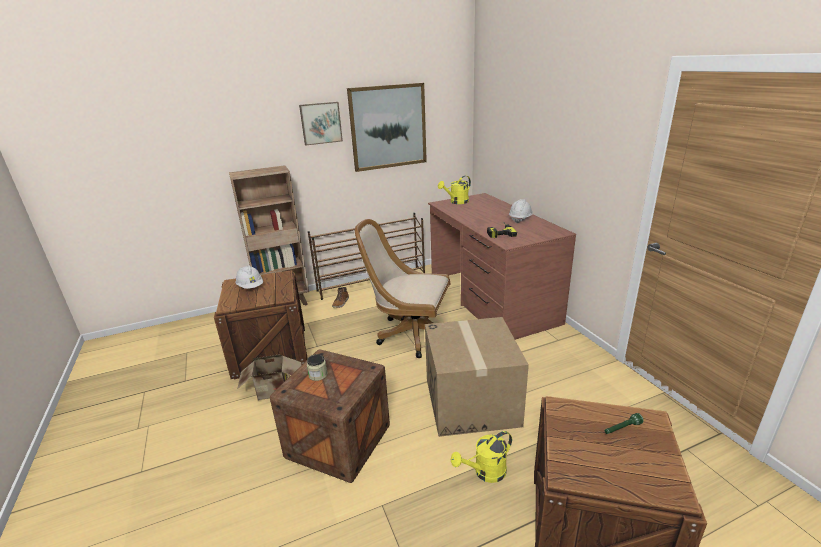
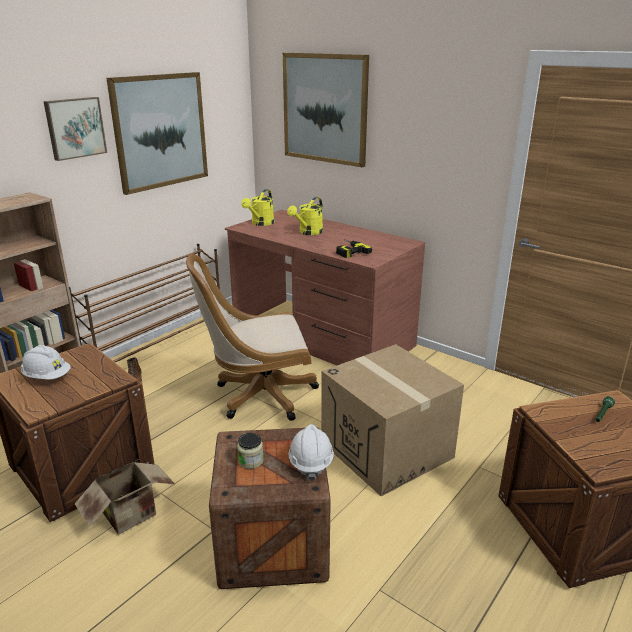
camera: 30 degrees left, 0 degrees up
(485, 473) = (454, 514): yellow watering can -> yellow watering can (308, 232)
(516, 112) = (325, 109): none -> picture
(520, 219) = (354, 234): white hard hat -> white hard hat (310, 462)

